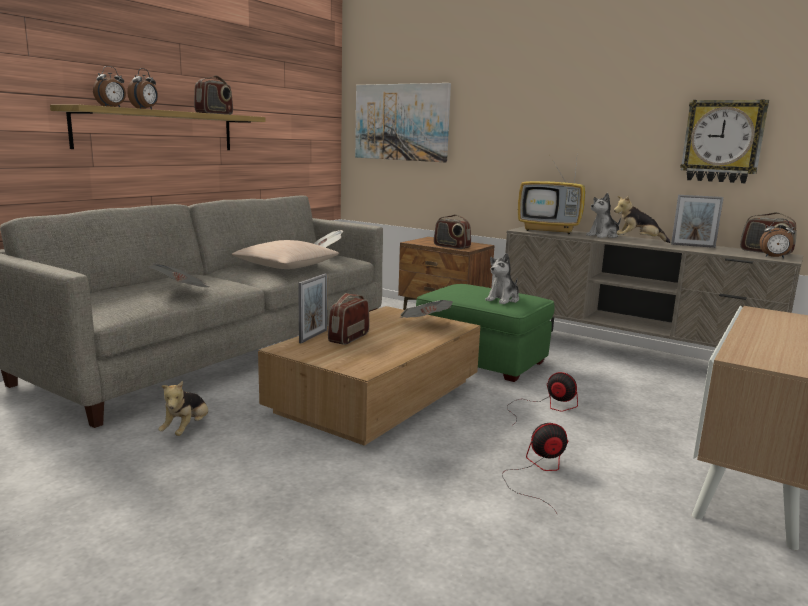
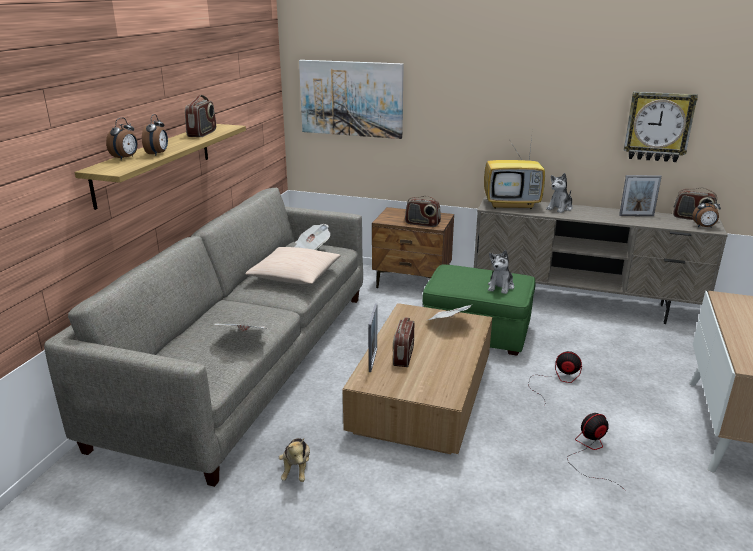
camera: 15 degrees left, 10 degrees up
(637, 241) = (592, 214): plush toy -> none

